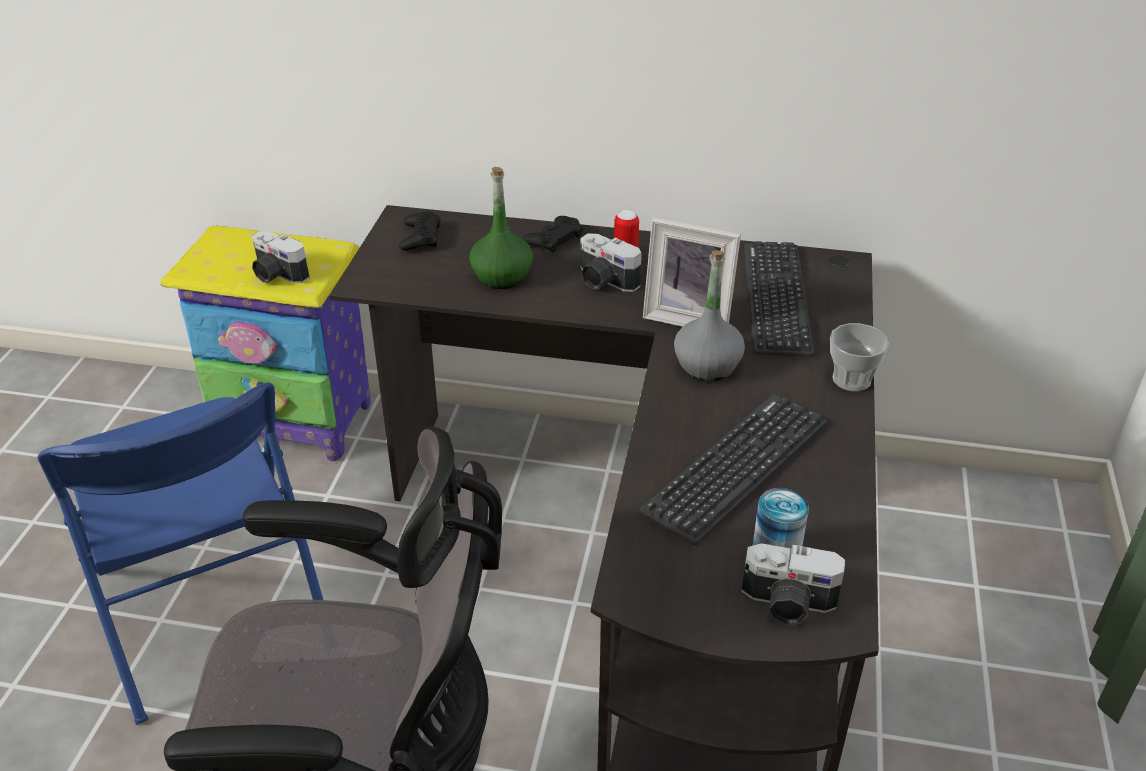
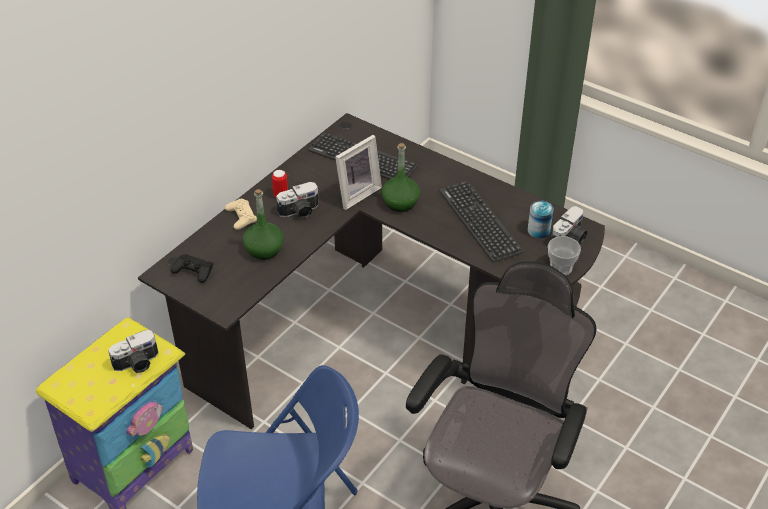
camera: 65 degrees left, 5 degrees up
(553, 239) = (241, 217): black game controller -> beige game controller
(707, 365) = (400, 203): grey bottle -> green bottle
(851, 379) = (441, 162): cup -> cup (561, 268)

